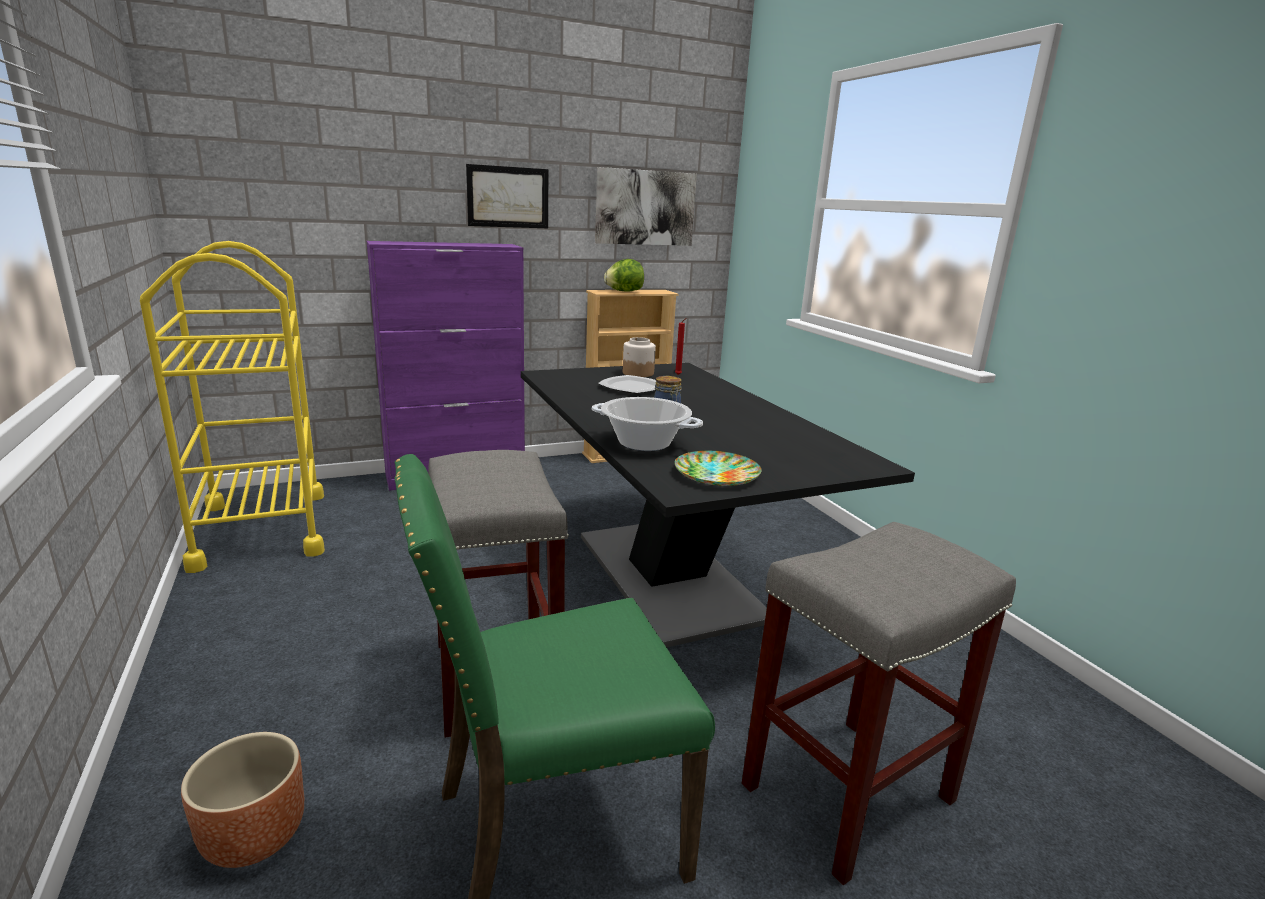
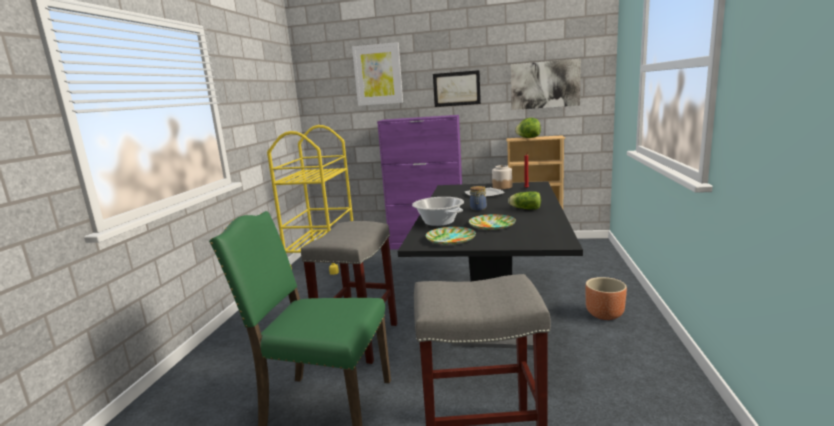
camera: 35 degrees right, 5 degrees down
(254, 836) = (227, 372): brown planter -> brown planter (604, 314)
(354, 149) = (378, 74): none -> picture
(734, 411) = (524, 208): none -> lettuce
(736, 442) = (492, 225): none -> plate

